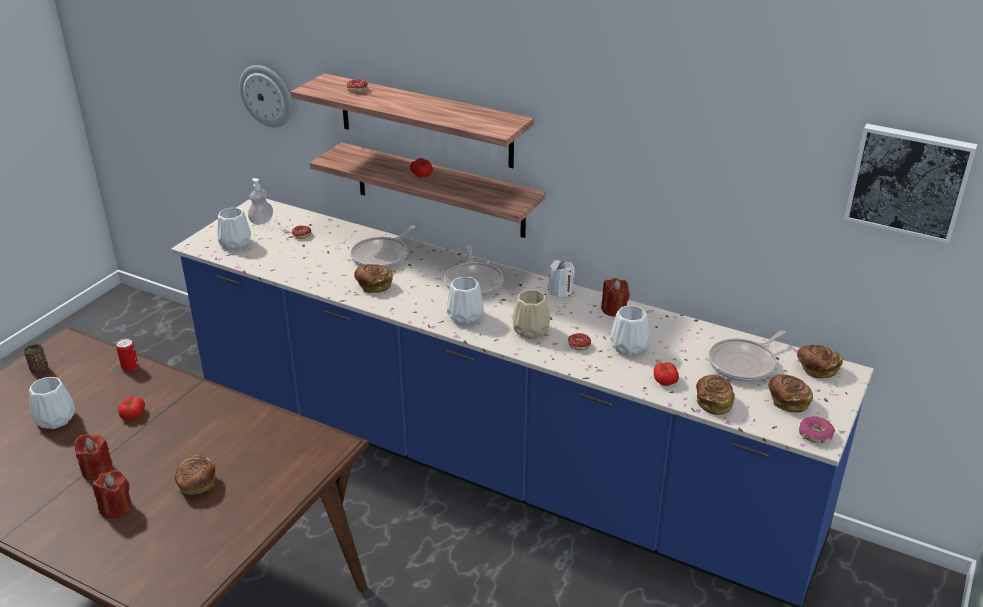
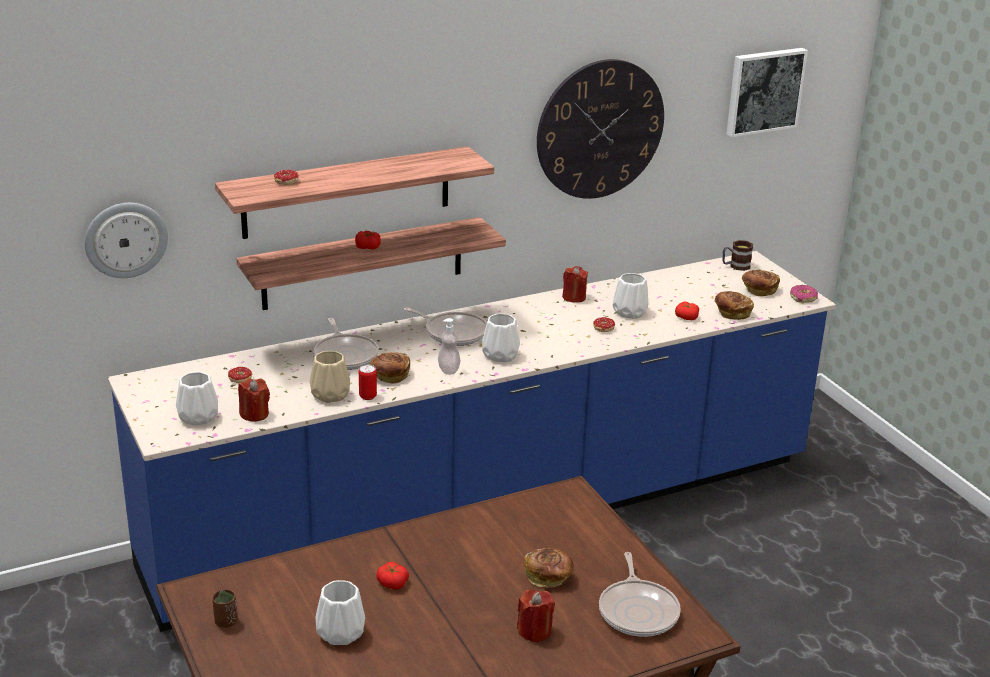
camera: 55 degrees left, 5 degrees down
(97, 470) = (462, 628): red candle -> red candle (254, 414)
(130, 367) = (303, 563): can -> can (368, 396)
(261, 221) = (174, 390): soap dispenser -> soap dispenser (449, 370)
(531, 331) = (559, 338): beige vase -> beige vase (331, 394)
(560, 291) = (519, 305): white candle -> none
(678, 151) = (600, 129): none -> wall clock
(744, 364) = (701, 285): frying pan -> frying pan (638, 611)
(816, 369) = (735, 266): bread -> mug

